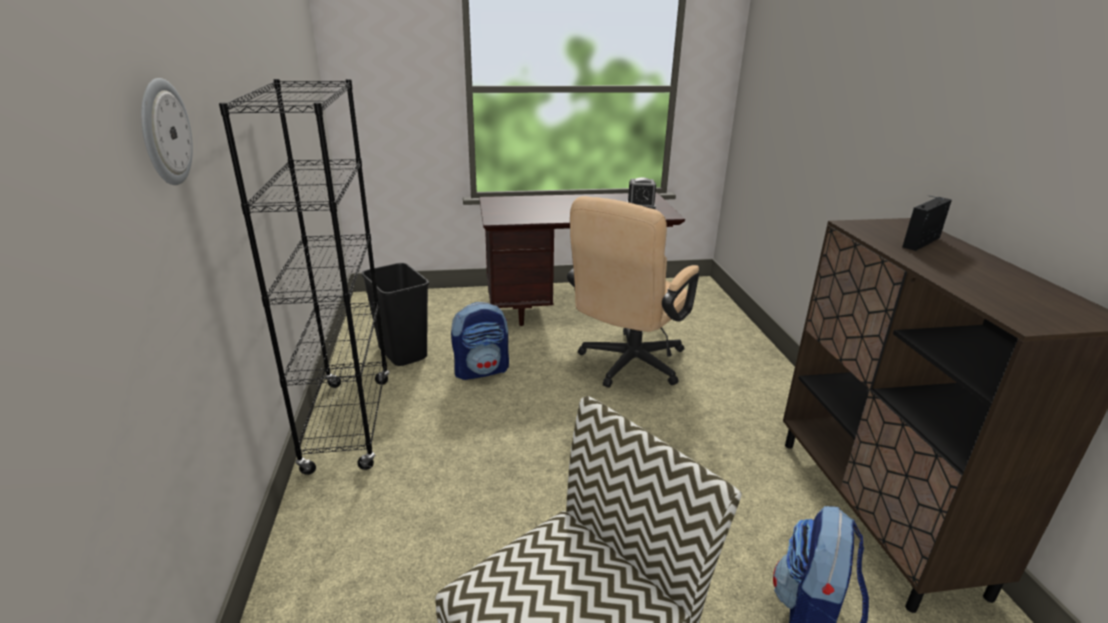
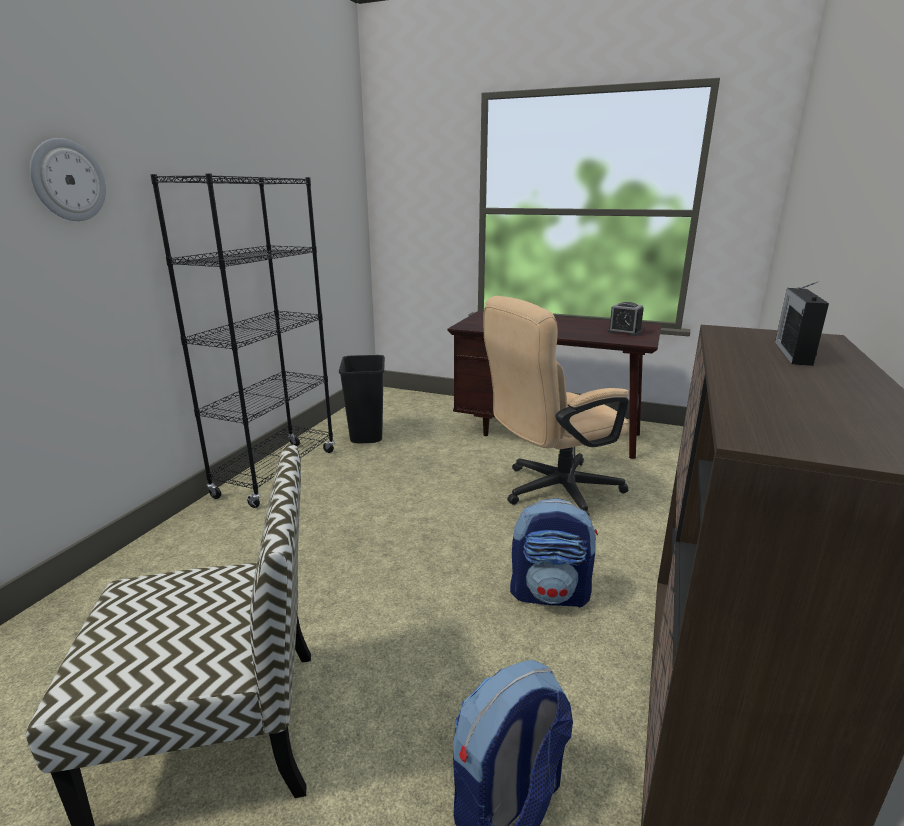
camera: 30 degrees right, 5 degrees down
(482, 370) = (414, 462): backpack -> backpack (550, 594)
(922, 242) = (792, 352): radio -> radio turned 60 degrees counterclockwise

